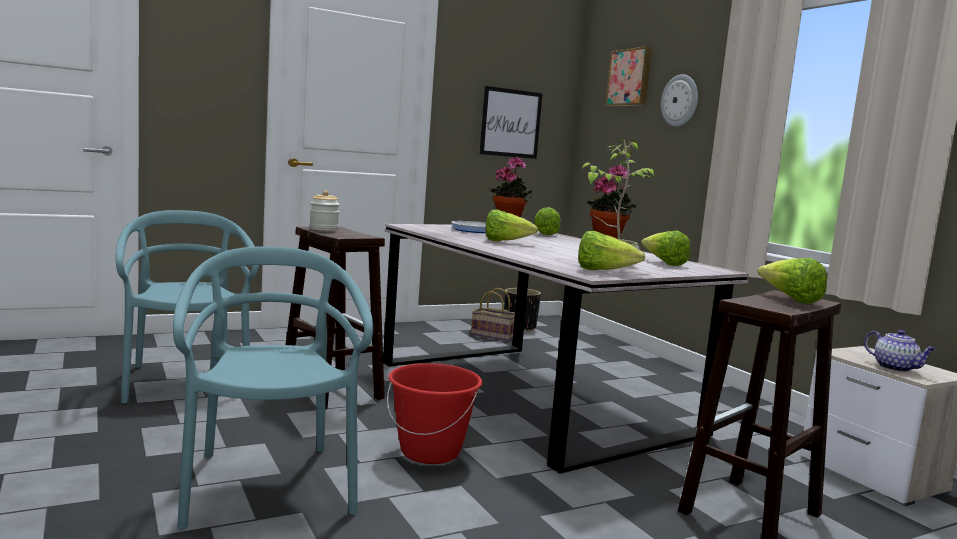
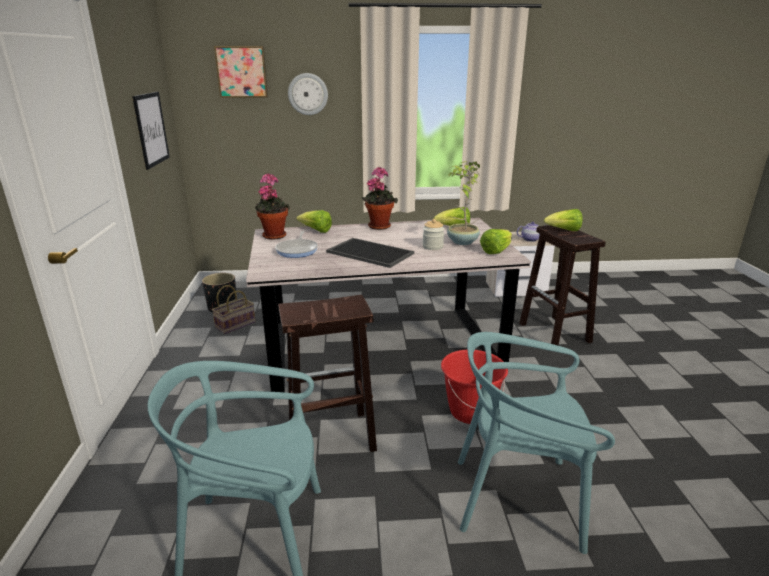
camera: 65 degrees left, 15 degrees up
(324, 229) = (307, 314): jar -> jar (432, 247)
(505, 242) = (368, 253): lettuce -> tray

